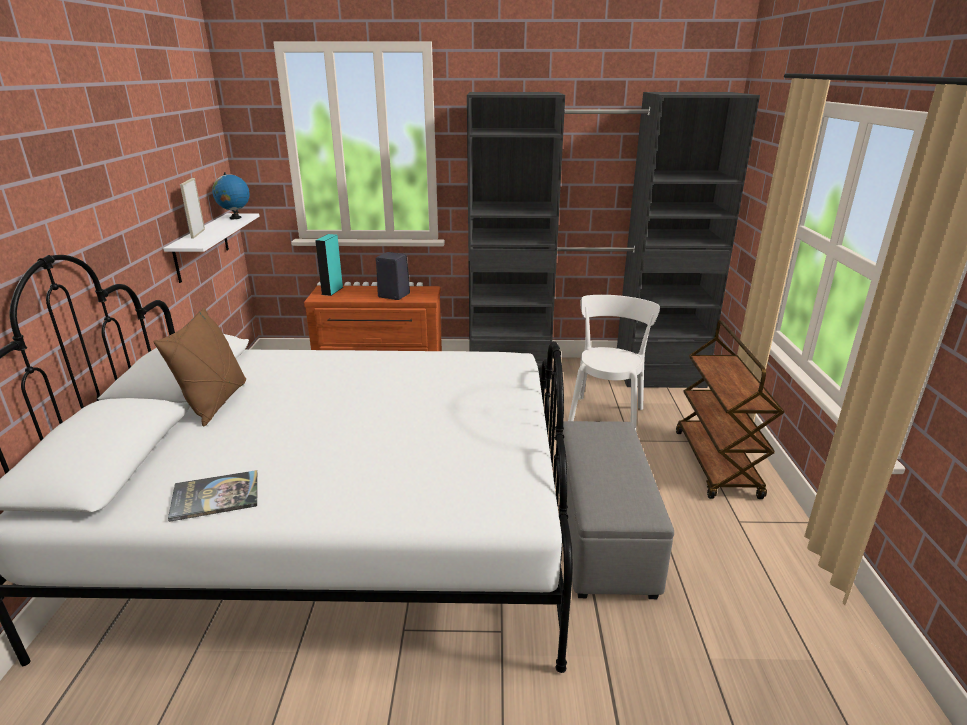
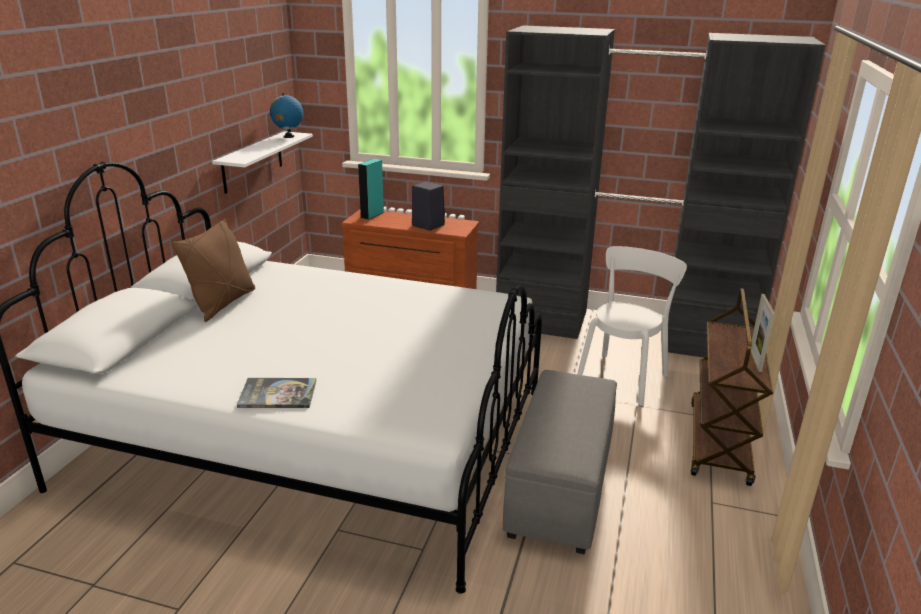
camera: 15 degrees right, 0 degrees up
(198, 233) = (248, 150): picture frame -> picture frame (755, 360)
(215, 496) = (190, 378): book -> book (278, 394)

